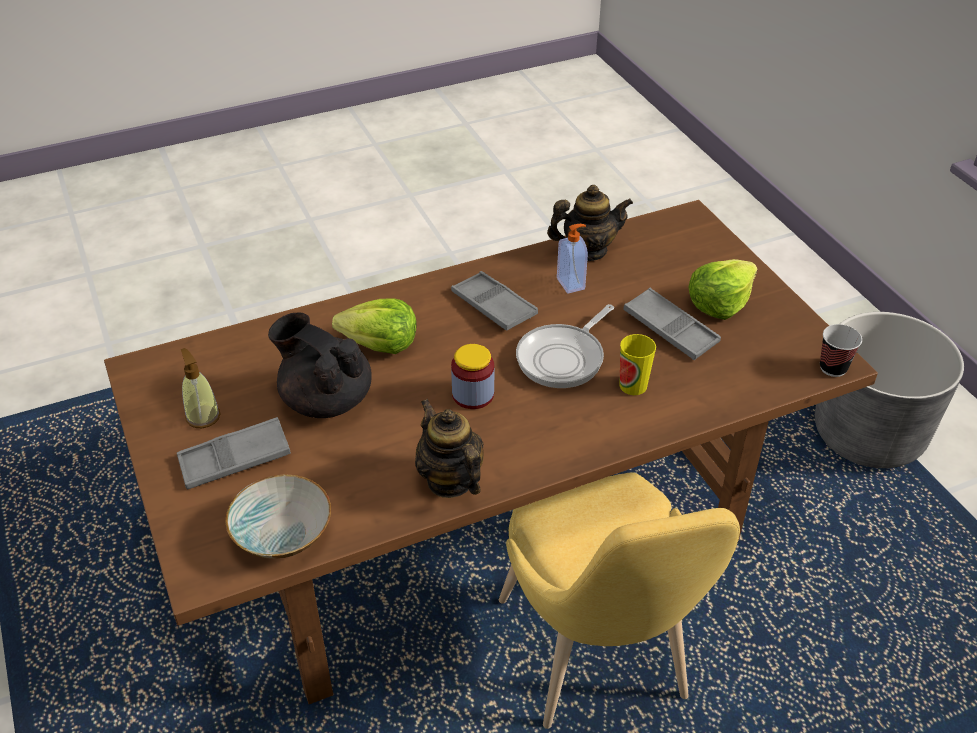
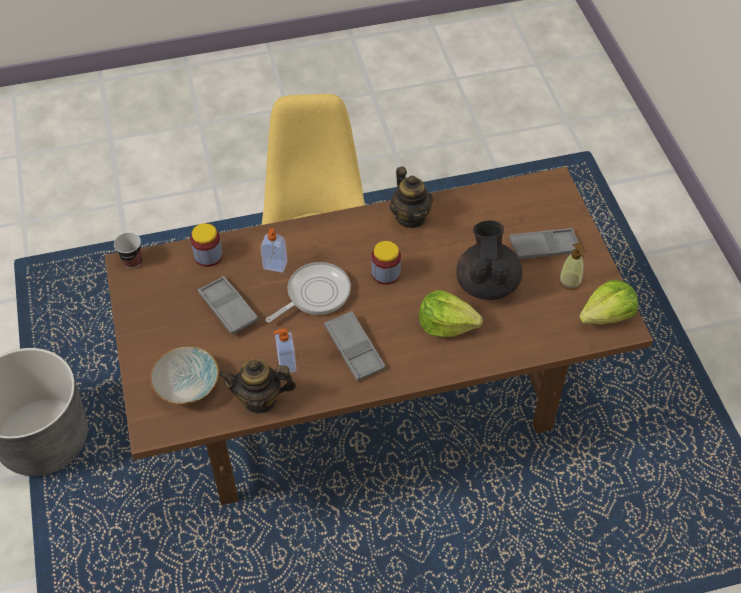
camera: 170 degrees left, 10 degrees up
(281, 533) = (512, 199): bowl -> bowl (187, 386)
(325, 399) = (487, 283): black teapot -> black teapot turned 135 degrees counterclockwise
(633, 385) = (275, 266): cup -> soap dispenser
(719, 303) = (179, 328): lettuce -> lettuce (607, 315)
(733, 387) = (208, 256): none -> jar

